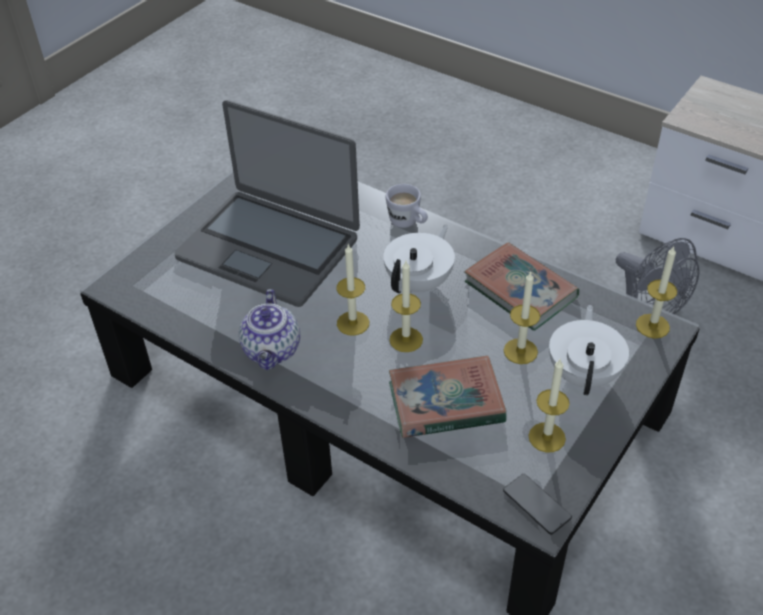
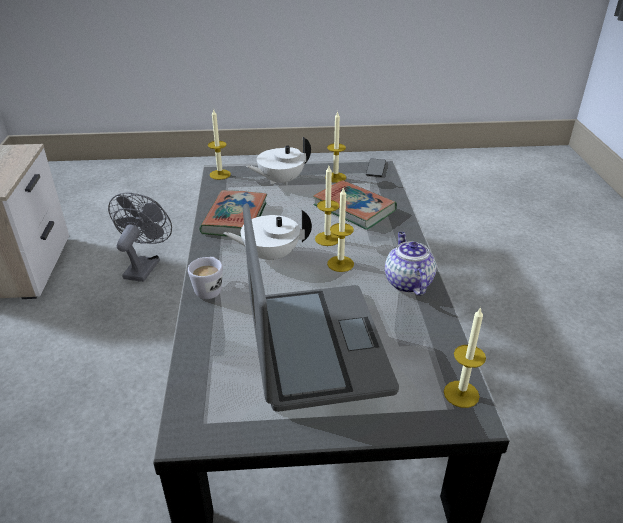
camera: 130 degrees left, 10 degrees down
(272, 351) = (407, 282): teapot -> teapot turned 60 degrees counterclockwise
(520, 351) = (287, 201): candle -> candle (461, 394)

